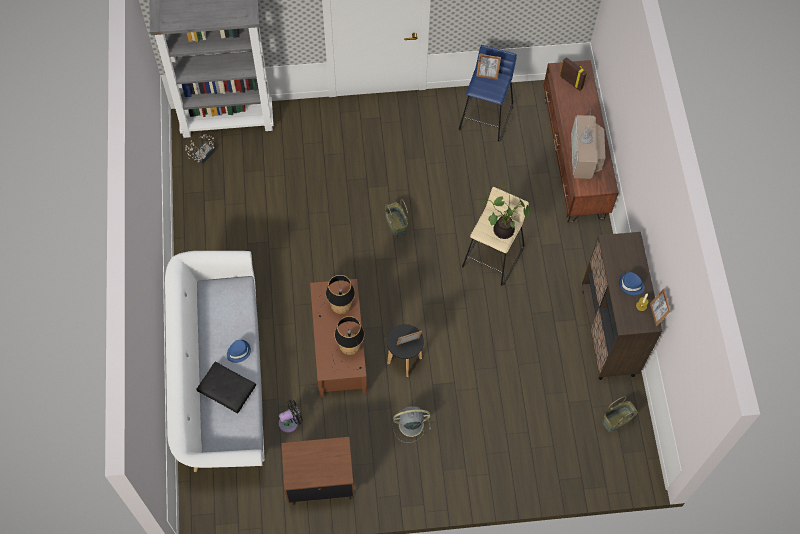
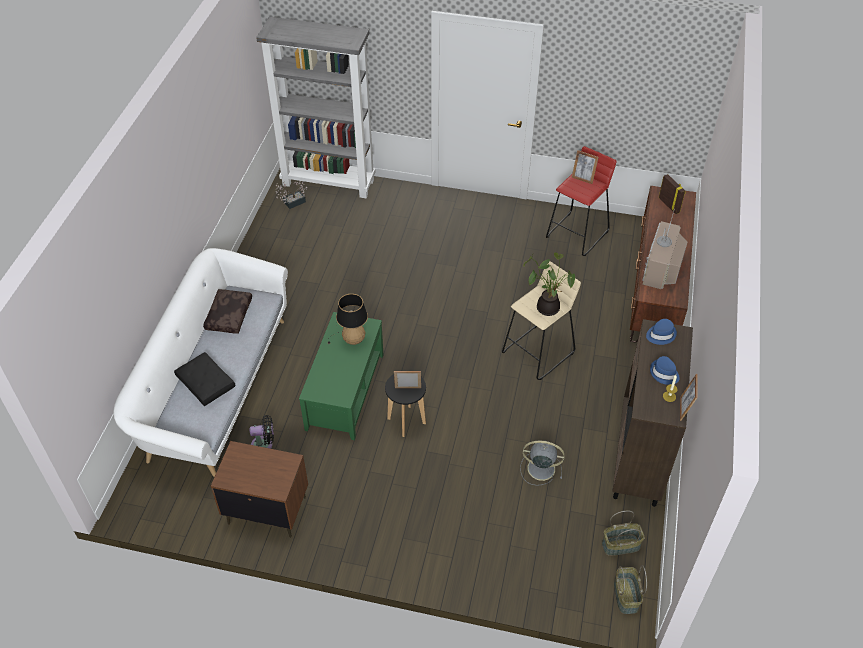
camera: 20 degrees right, 15 degrees down
(214, 313) = (228, 315): none -> brown pillow
(238, 351) = (234, 353): blue hat -> blue hat (660, 334)
(339, 347) = (345, 391): brown coffee table -> green coffee table
(348, 351) = (343, 380): table lamp -> none
(395, 224) = (450, 299): basket -> basket (625, 595)
(410, 425) = (386, 483): grey fan -> grey fan (539, 468)
(486, 117) = (577, 234): blue stool -> red stool

